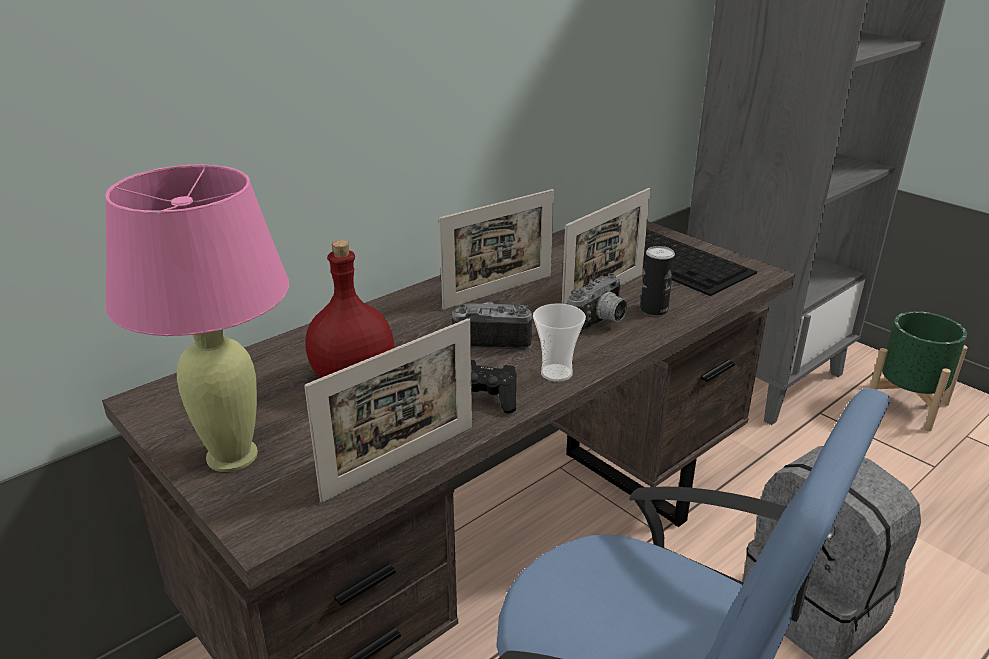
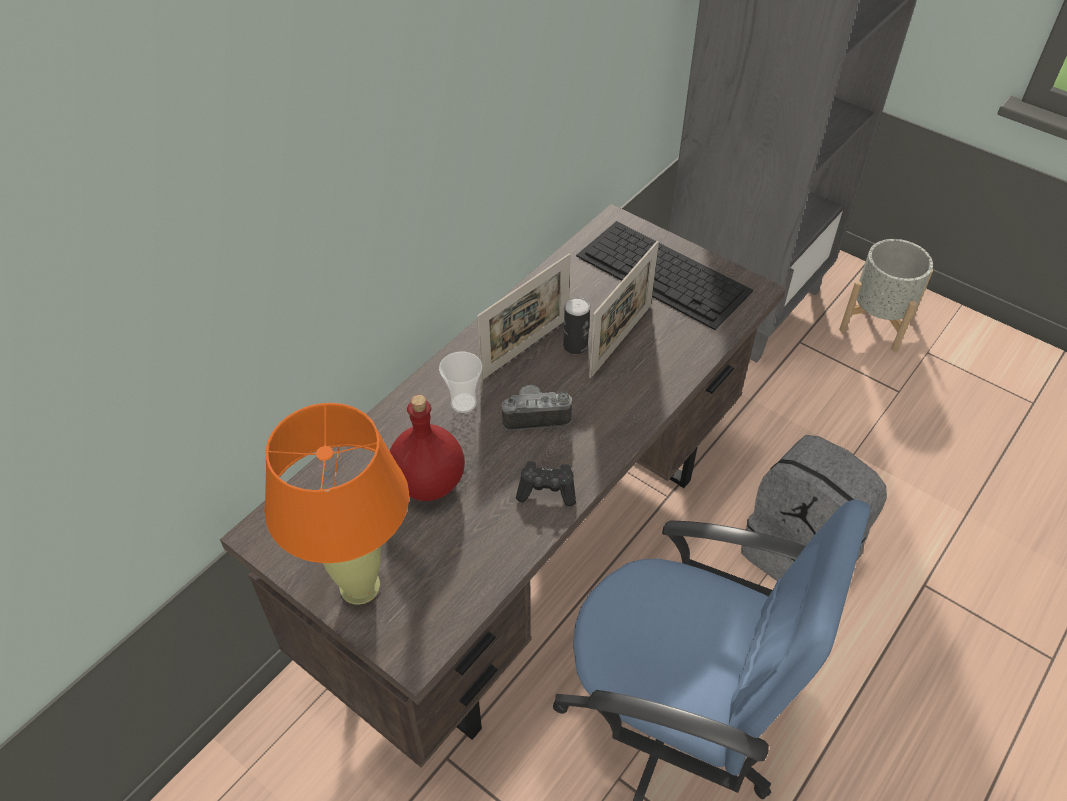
camera: 10 degrees left, 20 degrees up
(231, 456) = (359, 587): pink table lamp -> orange table lamp
(400, 462) = (497, 572): picture frame -> none
(556, 373) = (599, 451): cup -> cup (463, 403)
(600, 324) = (625, 382): camera -> none
(654, 309) = (668, 356): can -> can (575, 346)
(906, 405) = (876, 323): green planter -> grey planter

